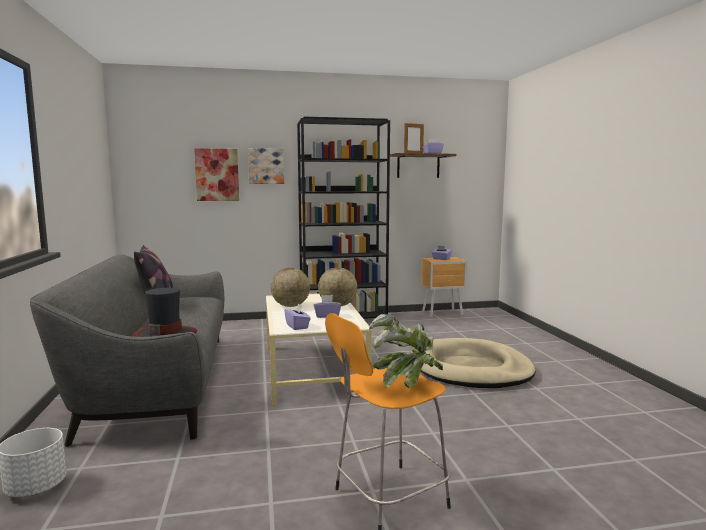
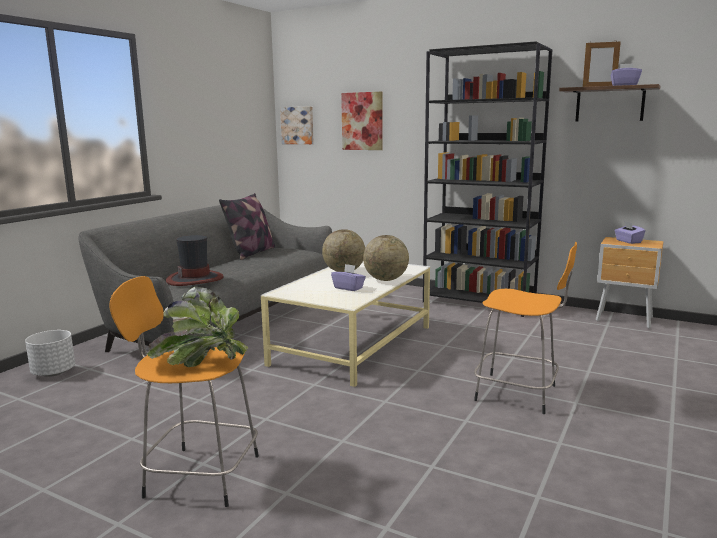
camera: 40 degrees right, 5 degrees up
(266, 166) = (411, 110): picture -> picture (298, 125)
(297, 326) = (298, 292): purple tissue box -> none
(470, 369) = (519, 393): beige dog bed -> orange stool

